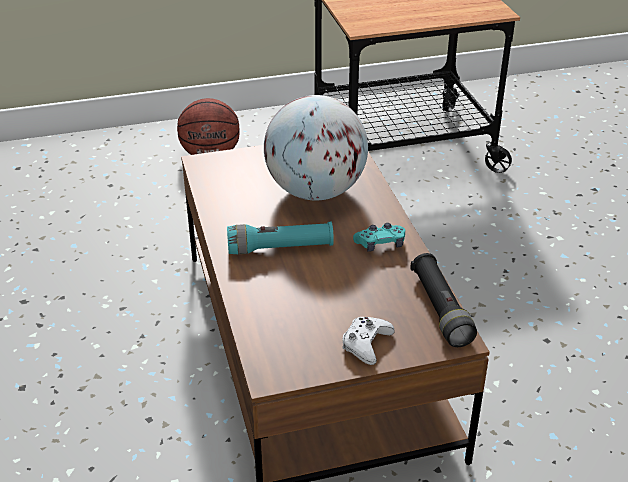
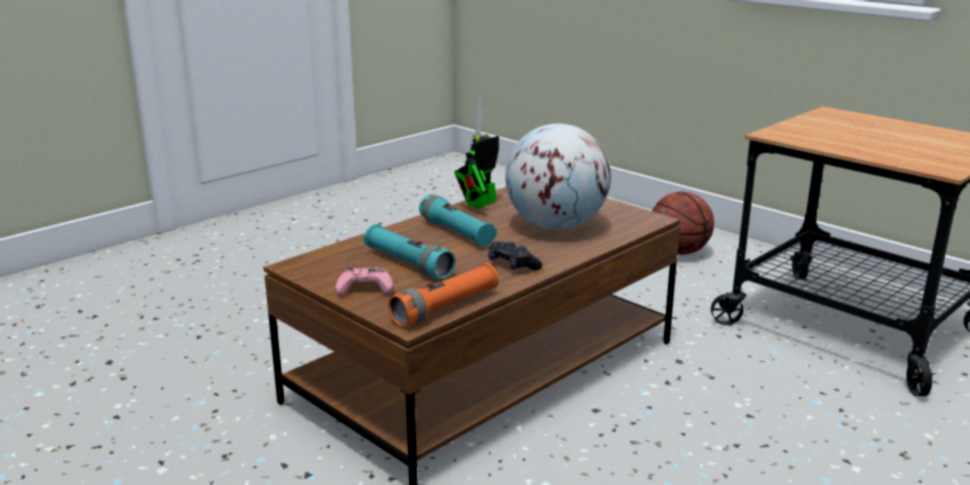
camera: 60 degrees right, 15 degrees down
(220, 211) = (479, 204): none -> toy robot
(328, 300) = (408, 264): none -> turquoise flashlight
(366, 344) = (365, 289): white game controller -> pink game controller
(380, 244) = (512, 265): turquoise game controller -> black game controller
(440, 309) = (445, 308): black flashlight -> orange flashlight

